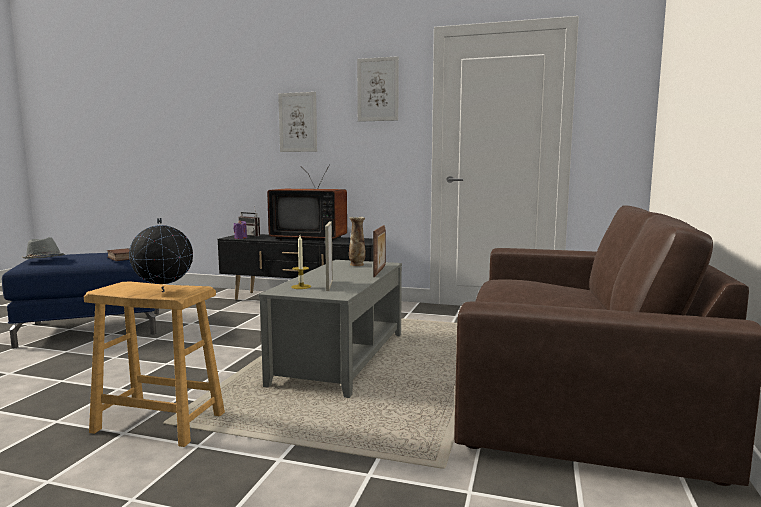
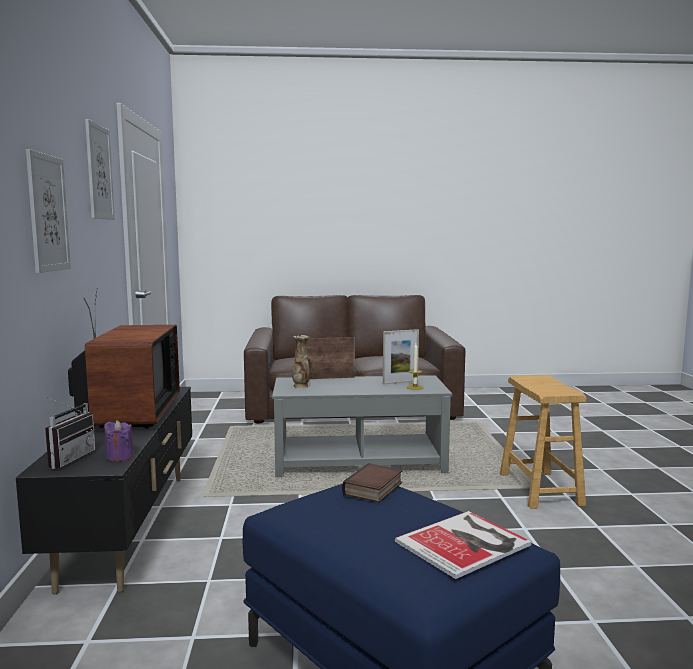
camera: 110 degrees left, 0 degrees up
(44, 260) = (466, 543): grey hat -> book
(164, 291) = (542, 381): globe -> none

